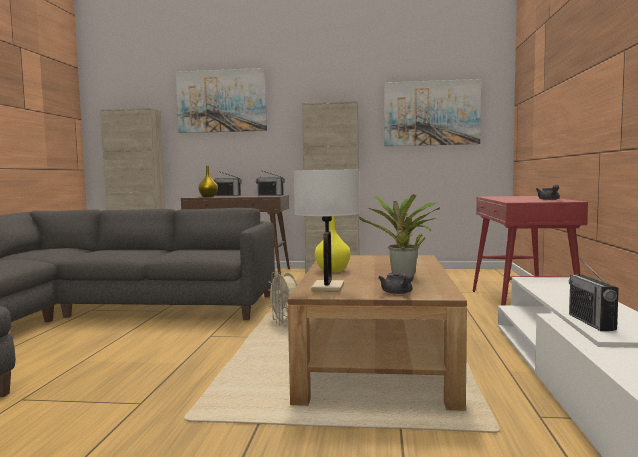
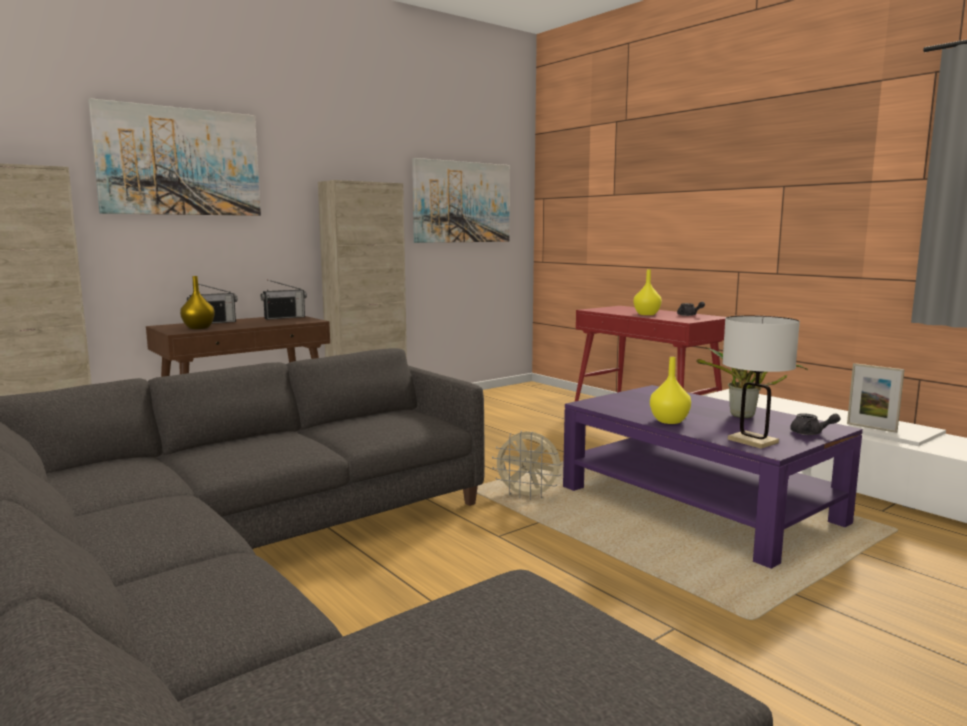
camera: 45 degrees left, 5 degrees up
(376, 359) = (697, 504): brown coffee table -> purple coffee table
(513, 198) = (646, 314): none -> yellow vase
(591, 322) = (871, 428): radio -> picture frame

